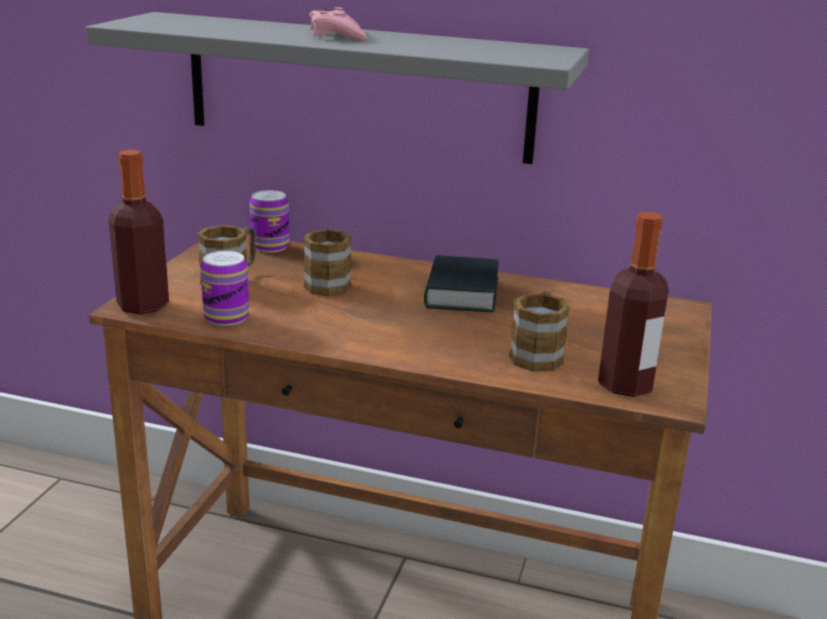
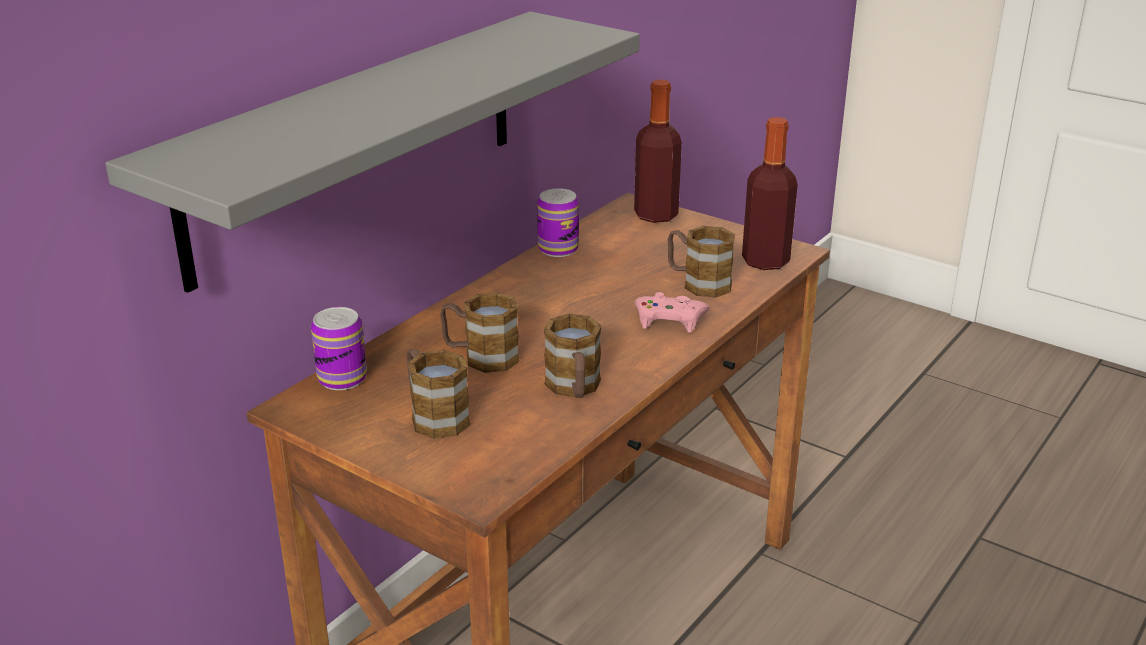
camera: 70 degrees left, 5 degrees up
(143, 306) = (482, 483): bottle -> bottle (656, 215)
(226, 317) = (545, 429): can -> can (558, 249)
(295, 321) = (574, 389): none -> mug
(337, 35) = (402, 86): pink game controller -> pink game controller (669, 319)
(461, 294) = (553, 291): book -> none

